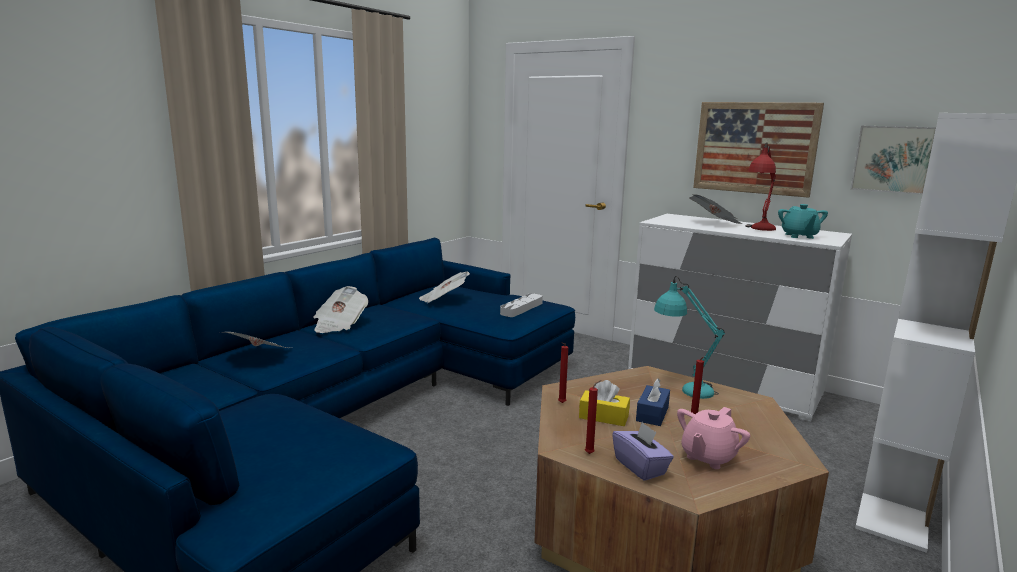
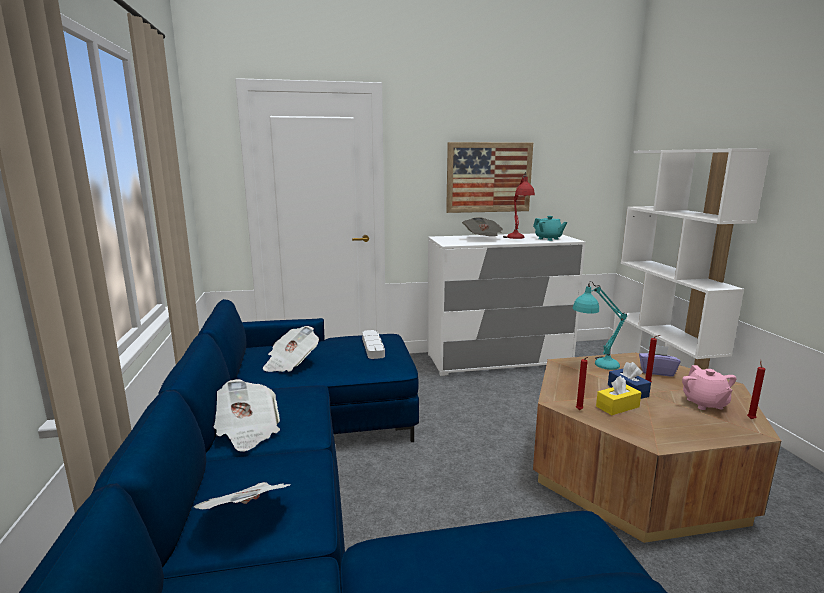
camera: 45 degrees left, 0 degrees up
(590, 453) = (673, 436): red candle -> red candle (750, 418)
(640, 467) = (705, 429): purple tissue box -> purple tissue box (656, 372)
(892, 159) = (573, 180): picture -> none

